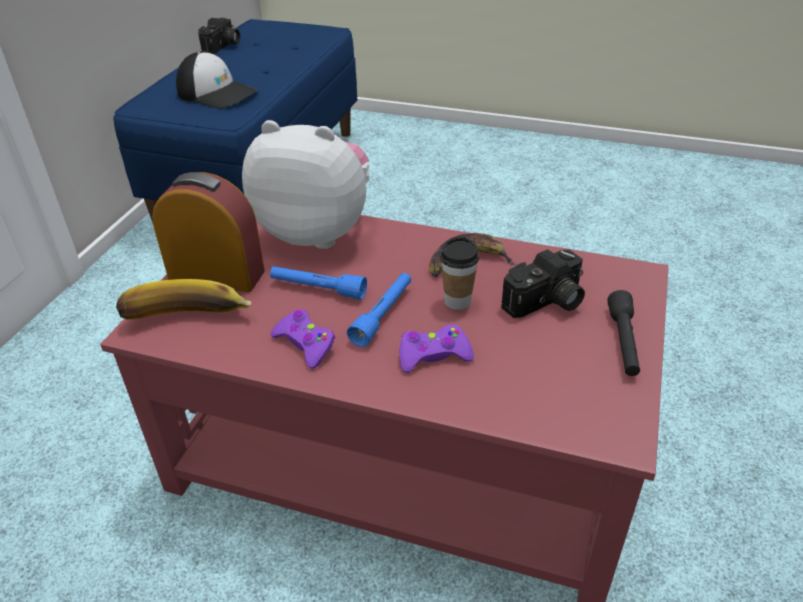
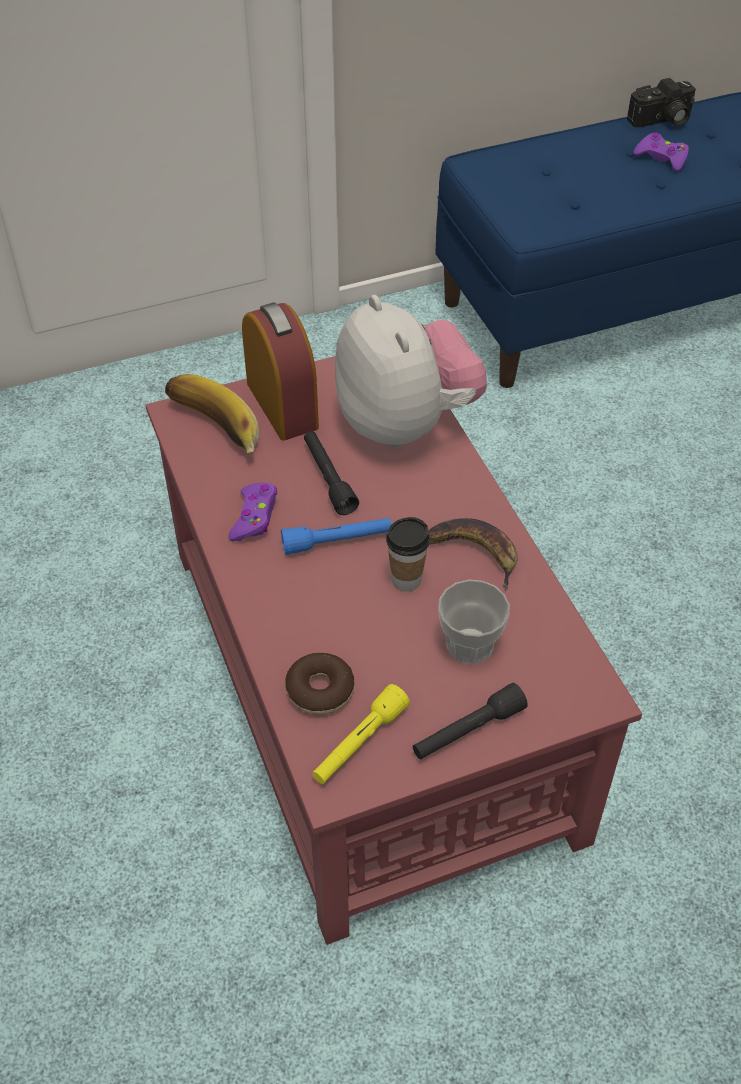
camera: 50 degrees right, 10 degrees up
(217, 93) = (564, 190): cap -> none
(318, 289) = (328, 479): blue flashlight -> black flashlight
(433, 355) = (318, 605): purple game controller -> purple game controller (661, 158)
(518, 397) = (320, 690): none -> donut
(546, 303) = (470, 645): camera -> cup
(589, 402) = (359, 743): none -> yellow flashlight

